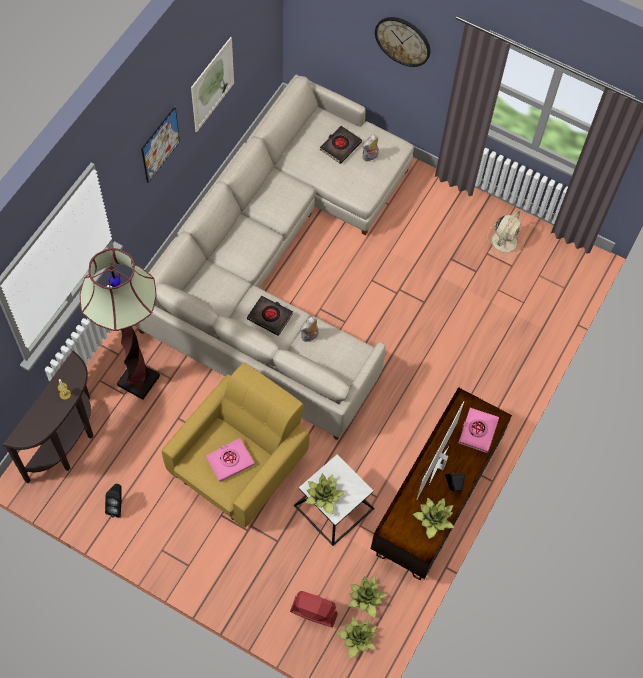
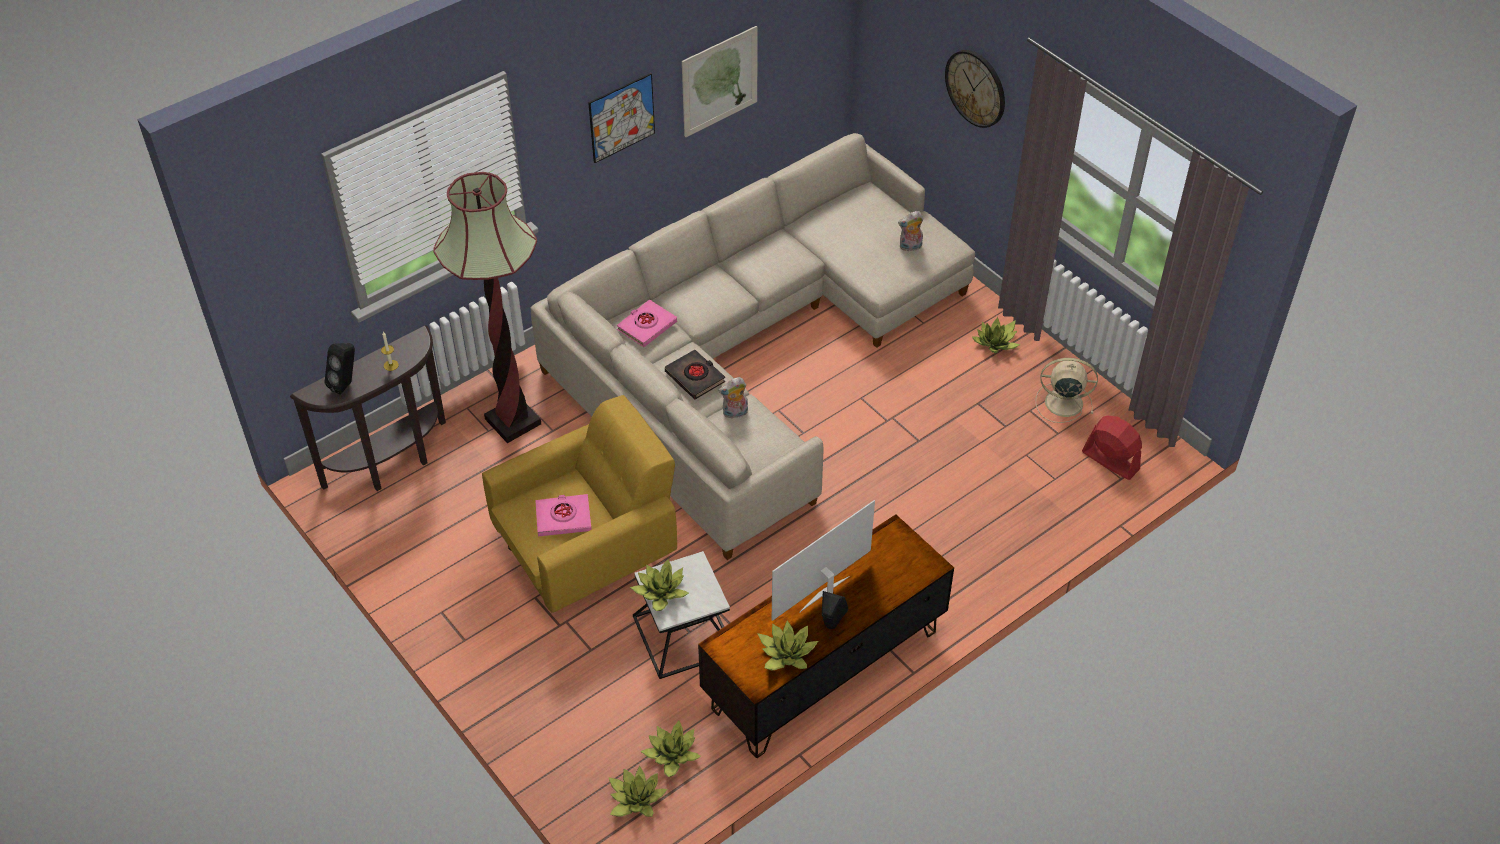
camera: 25 degrees right, 15 degrees down
(117, 506) = (414, 547): black speaker -> black speaker (346, 384)
(313, 612) = (594, 748): red fan -> red fan (1110, 460)
(340, 146) = (877, 225): black book -> none
(443, 205) = (996, 343): none -> potted plant
(477, 431) = (897, 571): pink book -> pink book (646, 326)
(505, 240) = (1062, 402): beige fan -> beige fan turned 135 degrees counterclockwise

